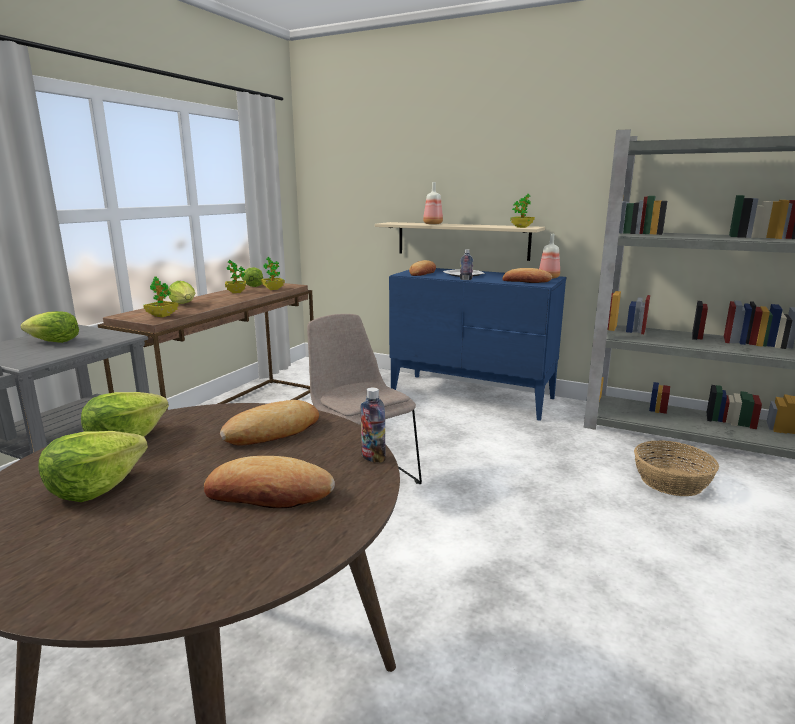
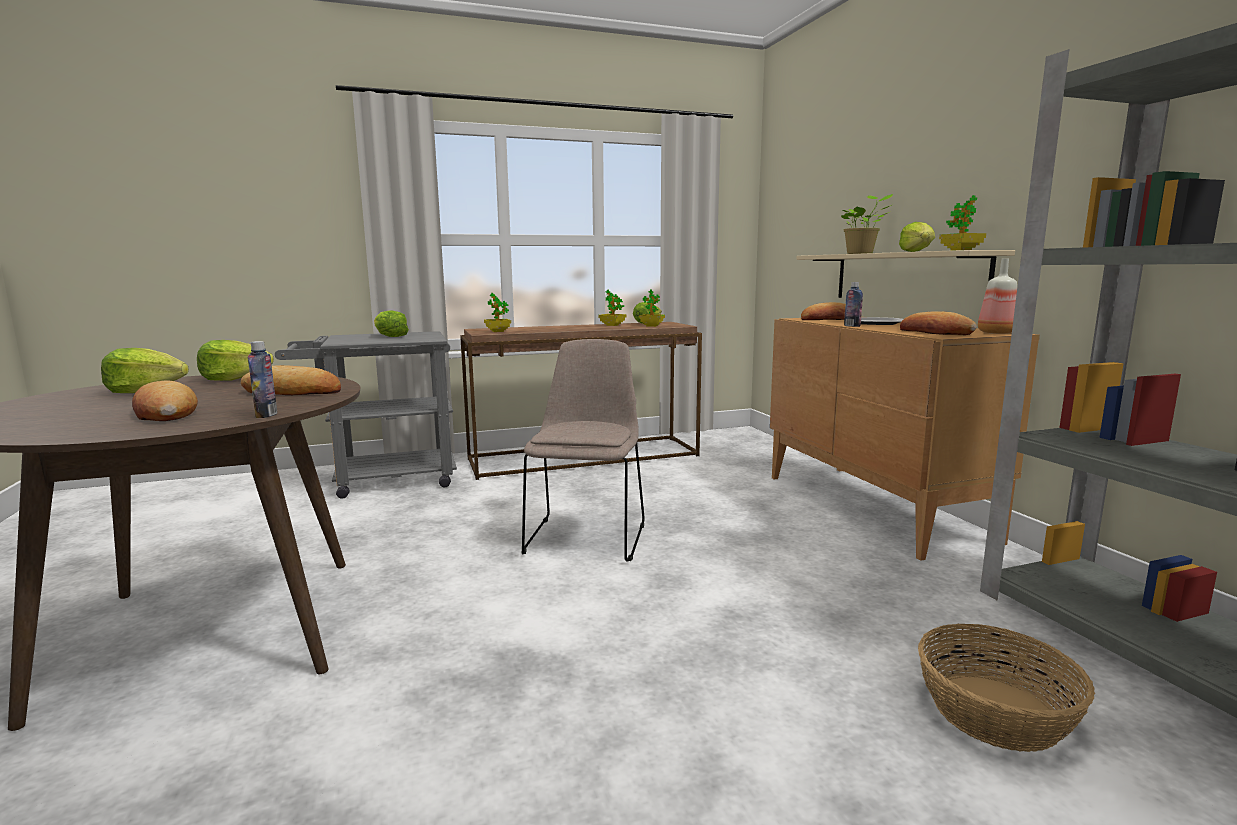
camera: 45 degrees right, 5 degrees down
(184, 304) = (542, 327): lettuce -> lettuce (917, 251)
(432, 224) = (861, 253): bottle -> potted plant
(472, 396) = (873, 507): blue cabinet -> brown cabinet

